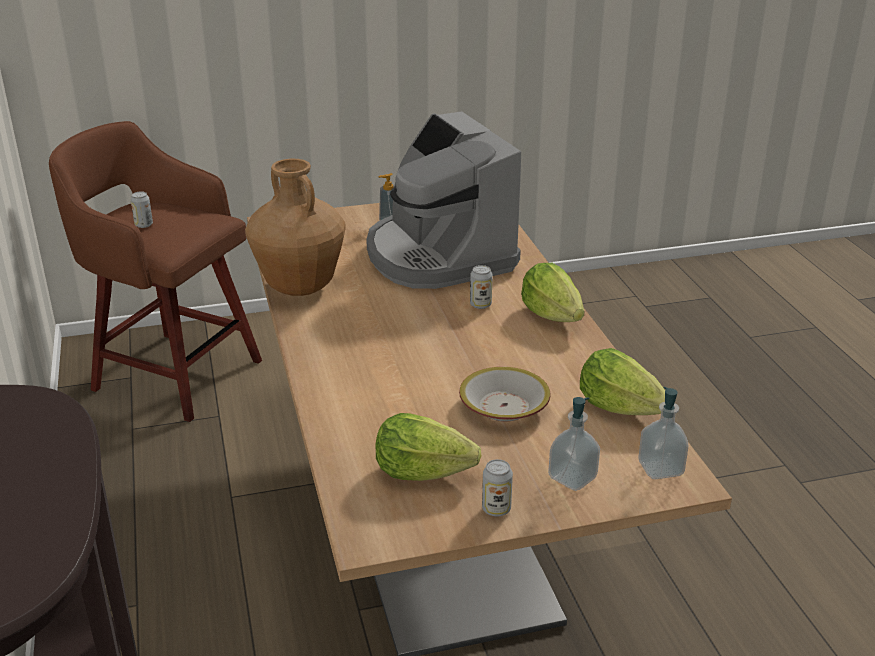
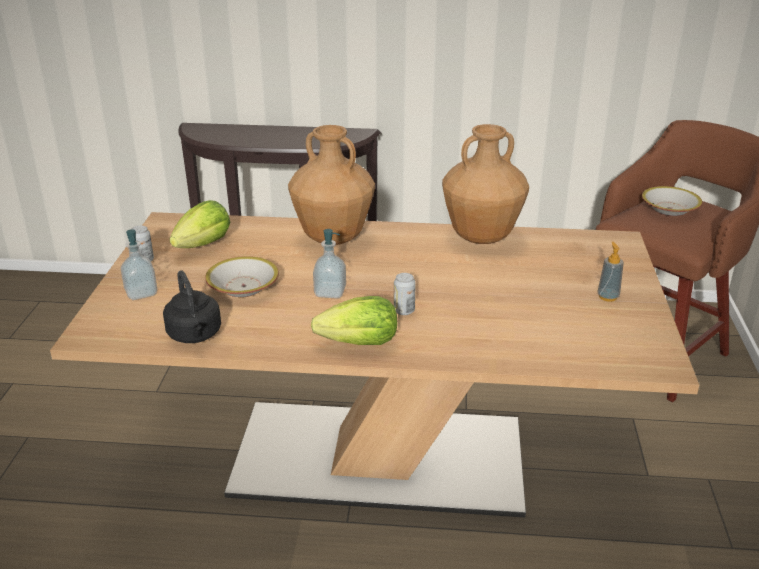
camera: 110 degrees right, 0 degrees up
(144, 225) = (669, 209): can -> bowl
(349, 377) = (332, 238): none -> brown vase
(438, 255) = (517, 309): coffee machine -> none
(619, 407) = (195, 335): lettuce -> black kettle
(660, 468) = (110, 330): soap dispenser -> soap dispenser (330, 292)

